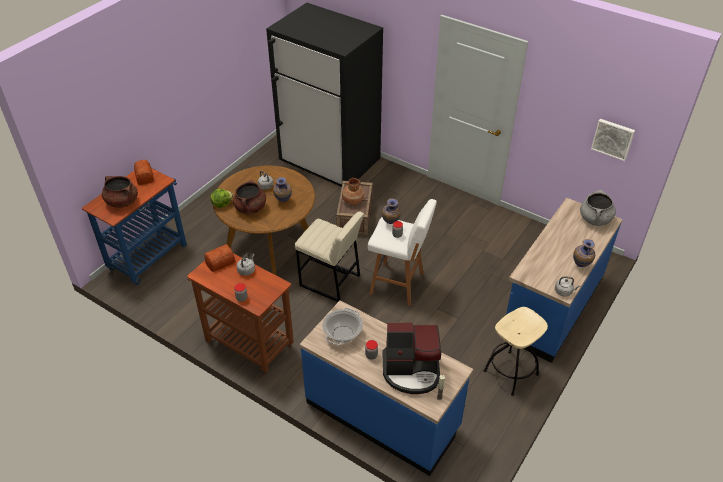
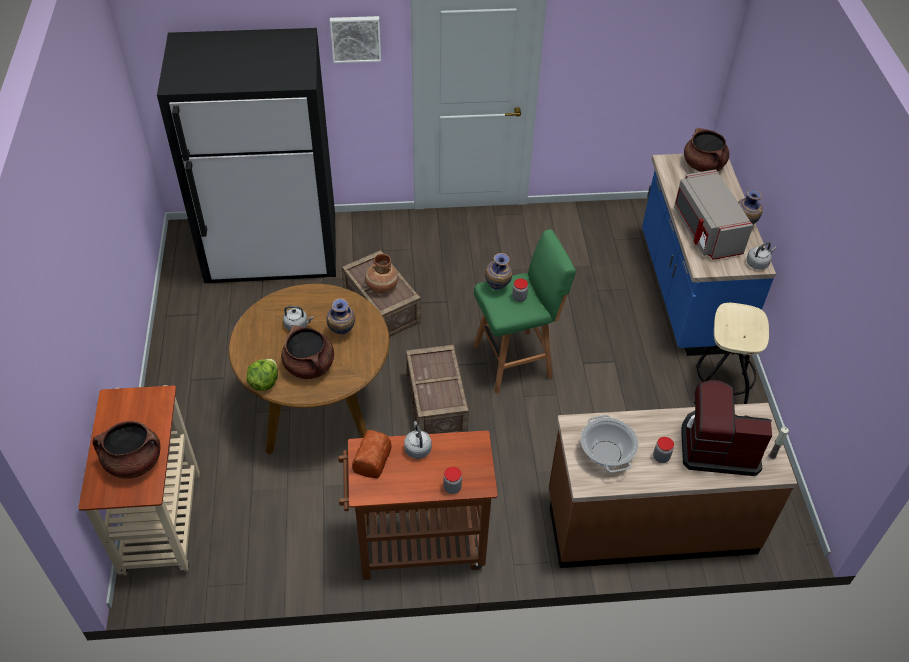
camera: 40 degrees left, 5 degrees up
(145, 176) = (124, 405): bread -> none
(149, 256) = (162, 521): blue cart -> beige cart
(331, 281) = (437, 404): beige chair -> crate
(383, 414) = (650, 522): blue counter -> brown counter
(398, 284) = (515, 361): white stool -> green stool
(411, 371) = (717, 446): coffee machine -> coffee machine turned 135 degrees counterclockwise
(549, 256) = (705, 231): none -> grey microwave
(595, 219) = (703, 165): grey cooking pot -> brown cooking pot
(613, 138) = (675, 61): picture -> picture (355, 38)

